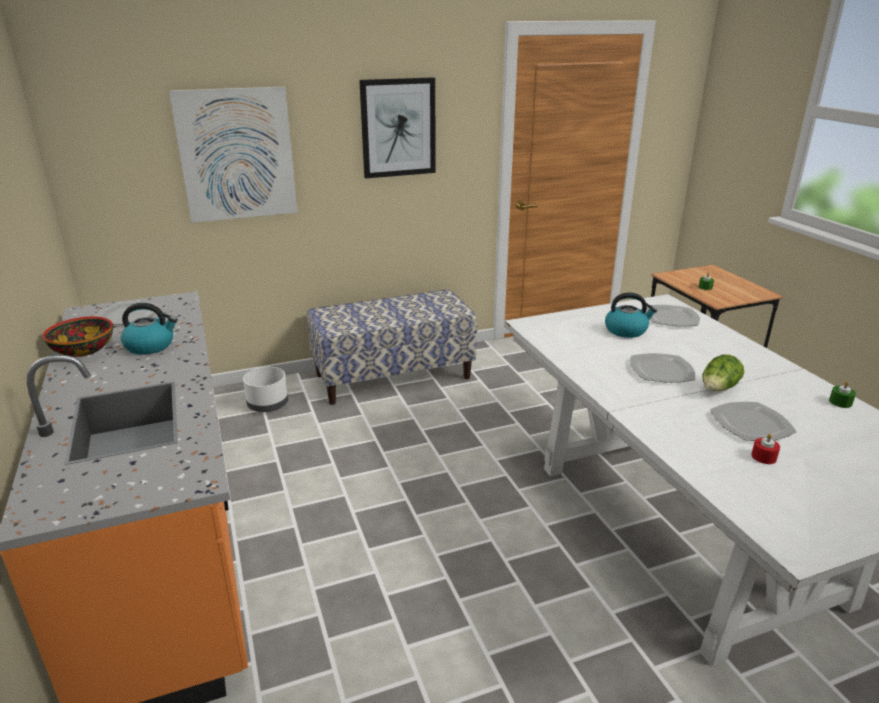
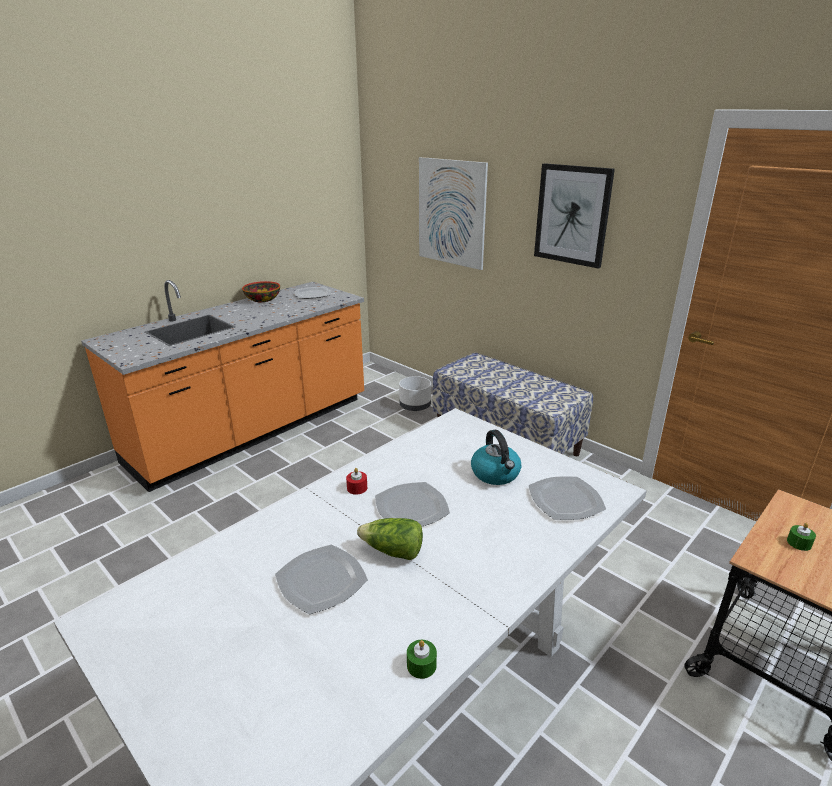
camera: 65 degrees right, 0 degrees up
(151, 346) = (277, 310): kettle -> none
(763, 457) = (253, 593): red candle -> red candle (357, 488)

